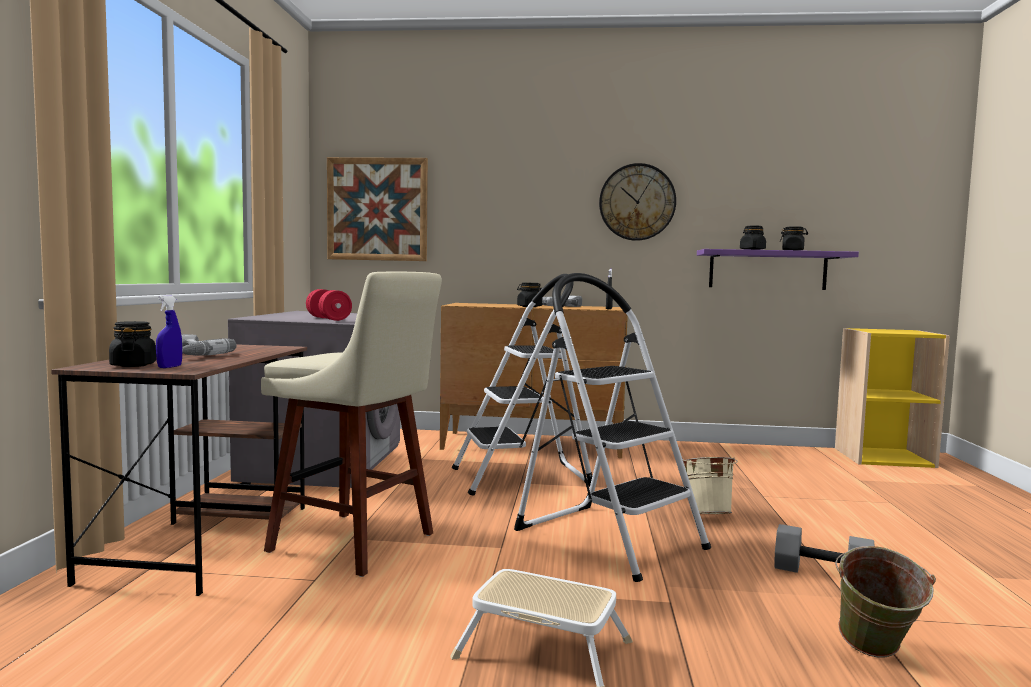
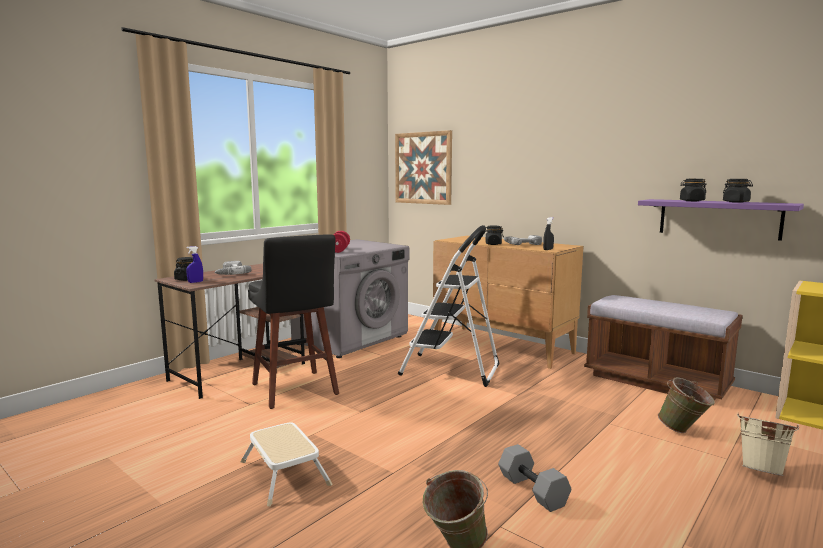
camera: 35 degrees right, 5 degrees up
(355, 544) = (295, 390): beige stool -> black stool
(606, 538) = (430, 423): step ladder -> none
(637, 202) = (599, 157): wall clock -> none
(707, 515) = (531, 426): beige bucket -> beige bucket (761, 470)
(729, 452) = (656, 381): none -> brown bench
(824, 488) = (684, 431): none -> green bucket

